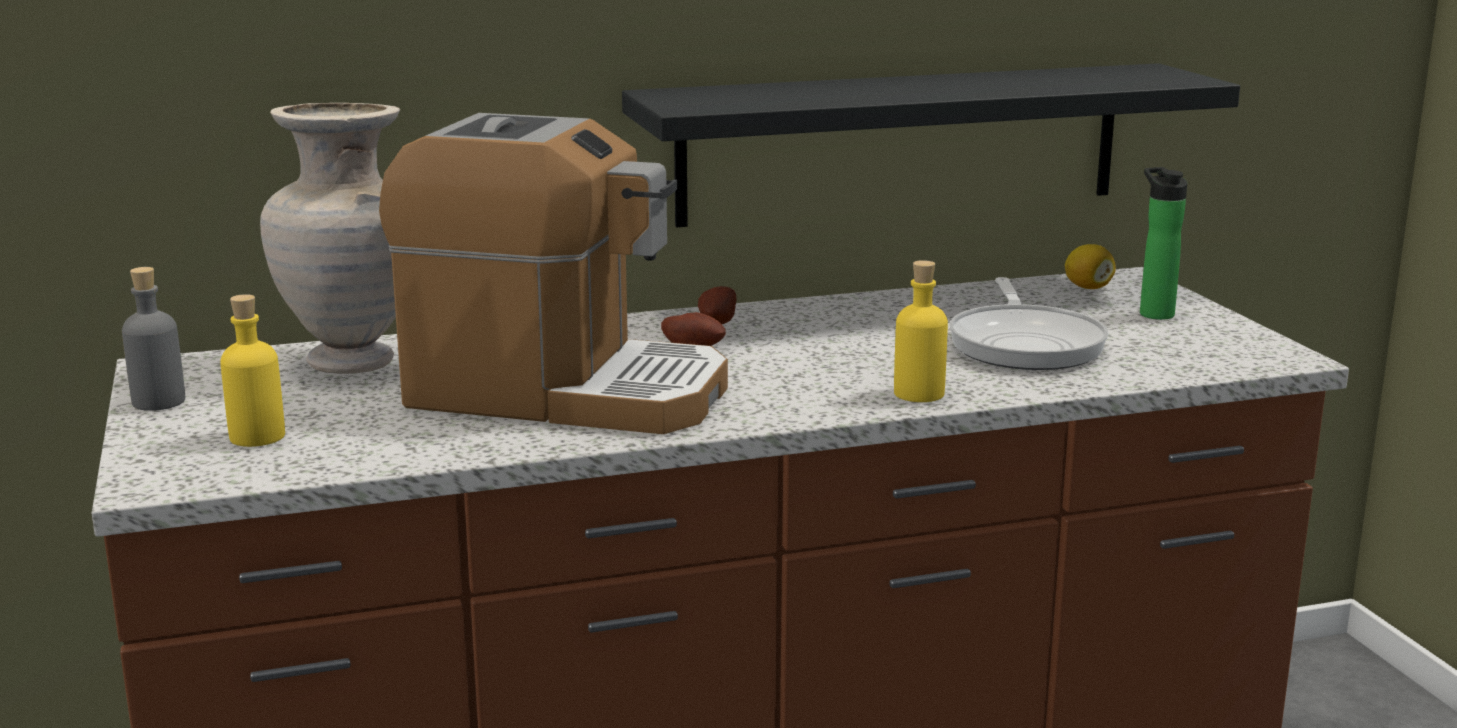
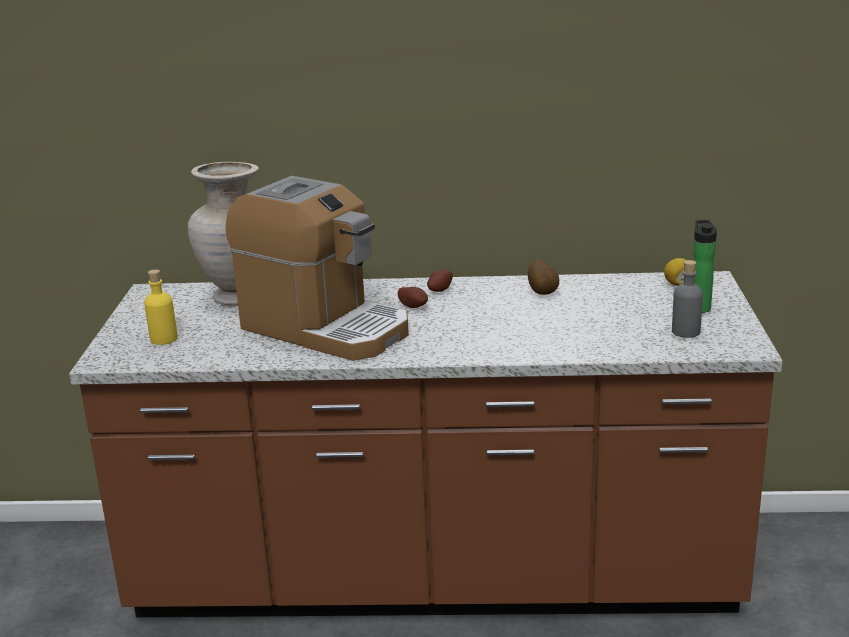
camera: 20 degrees right, 5 degrees up
(158, 401) = (134, 312): grey bottle -> grey bottle (685, 332)
(893, 313) = (543, 292): none -> potato
(901, 143) = (567, 189): black shelf -> none
(918, 393) = (507, 350): yellow bottle -> none
(1025, 344) = (599, 322): frying pan -> none

